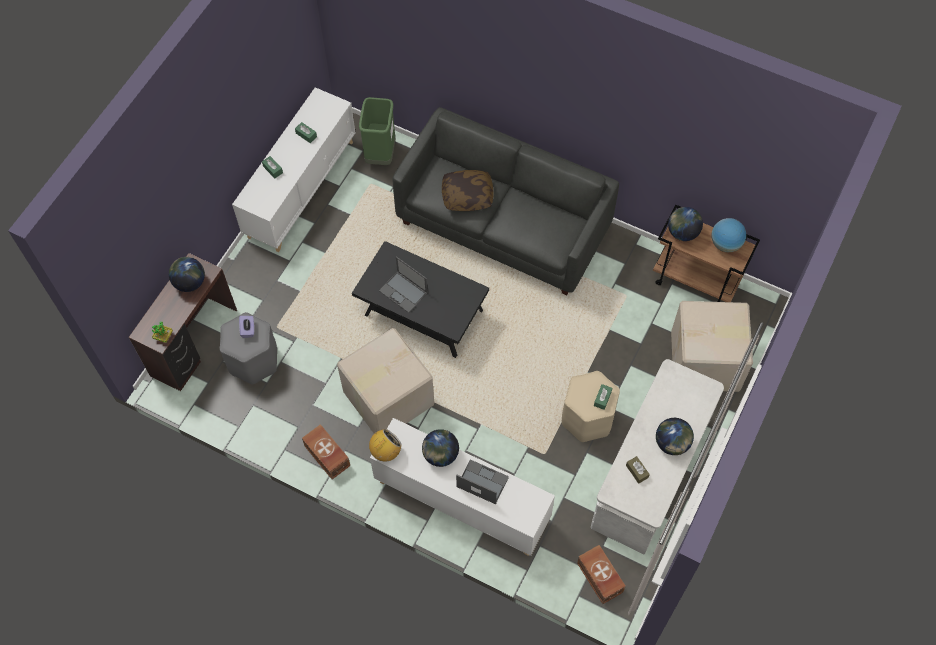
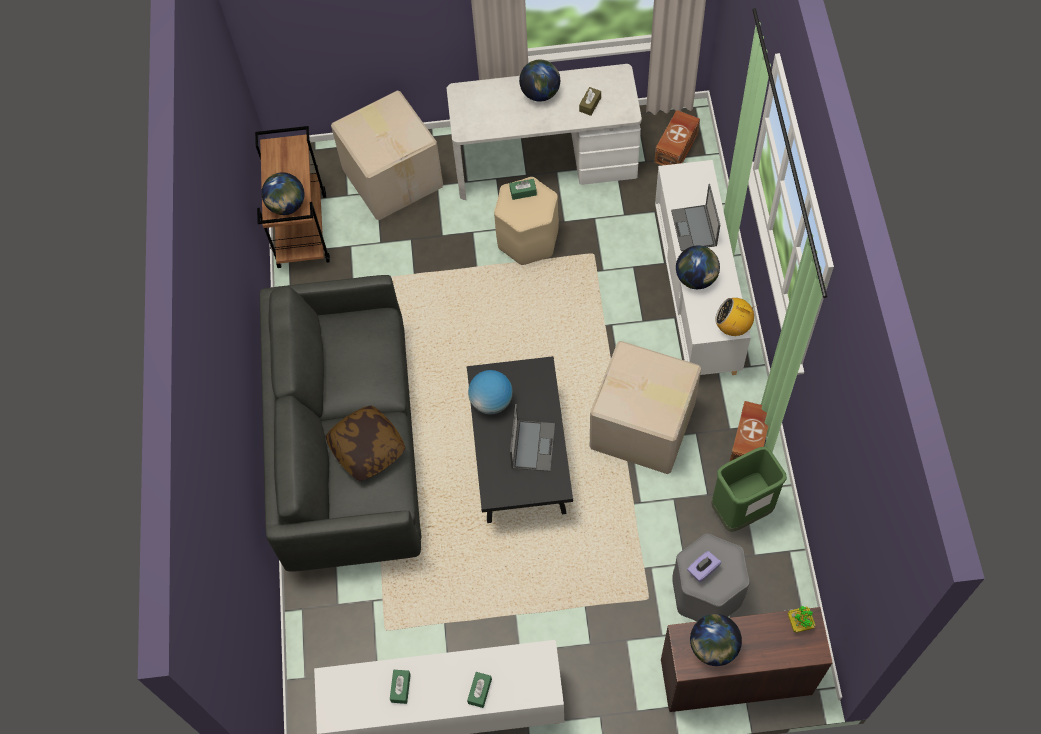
camera: 120 degrees left, 0 degrees up
(380, 154) = (334, 648): green trash can -> green trash can (741, 511)
(725, 244) = (276, 163): globe -> globe (491, 401)

